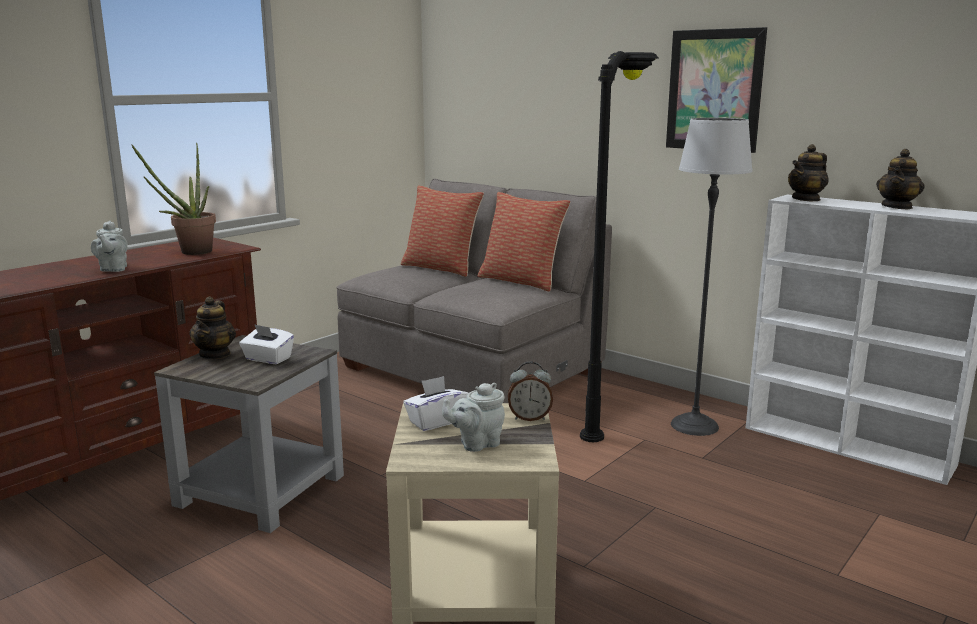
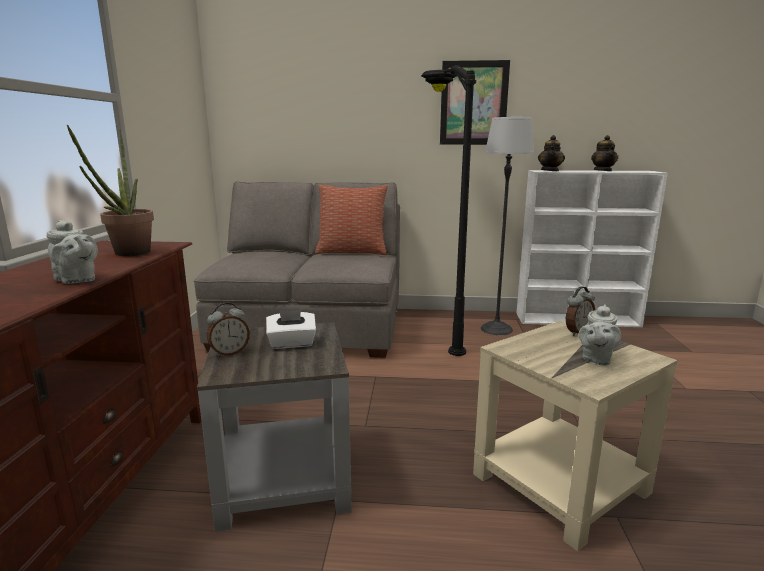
camera: 35 degrees left, 0 degrees up
(215, 354) = (229, 353): teapot -> alarm clock
(436, 421) = (535, 352): white tissue box -> none
(441, 268) = (272, 252): pillow -> none

